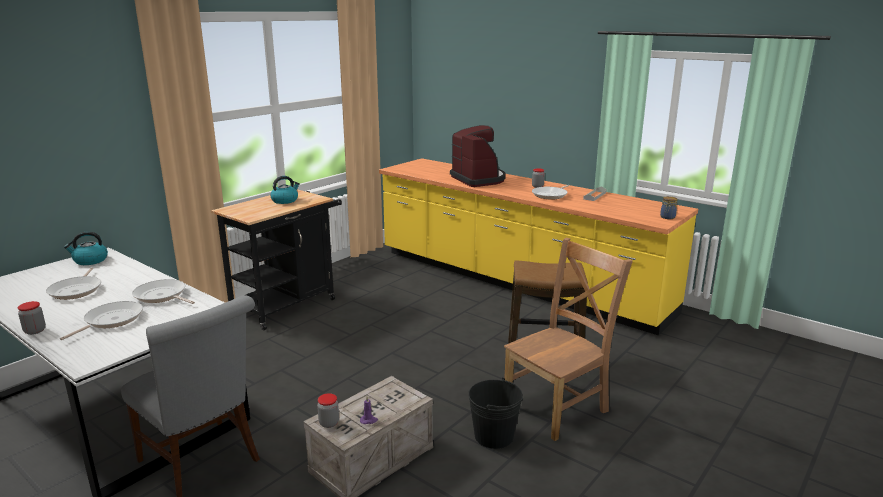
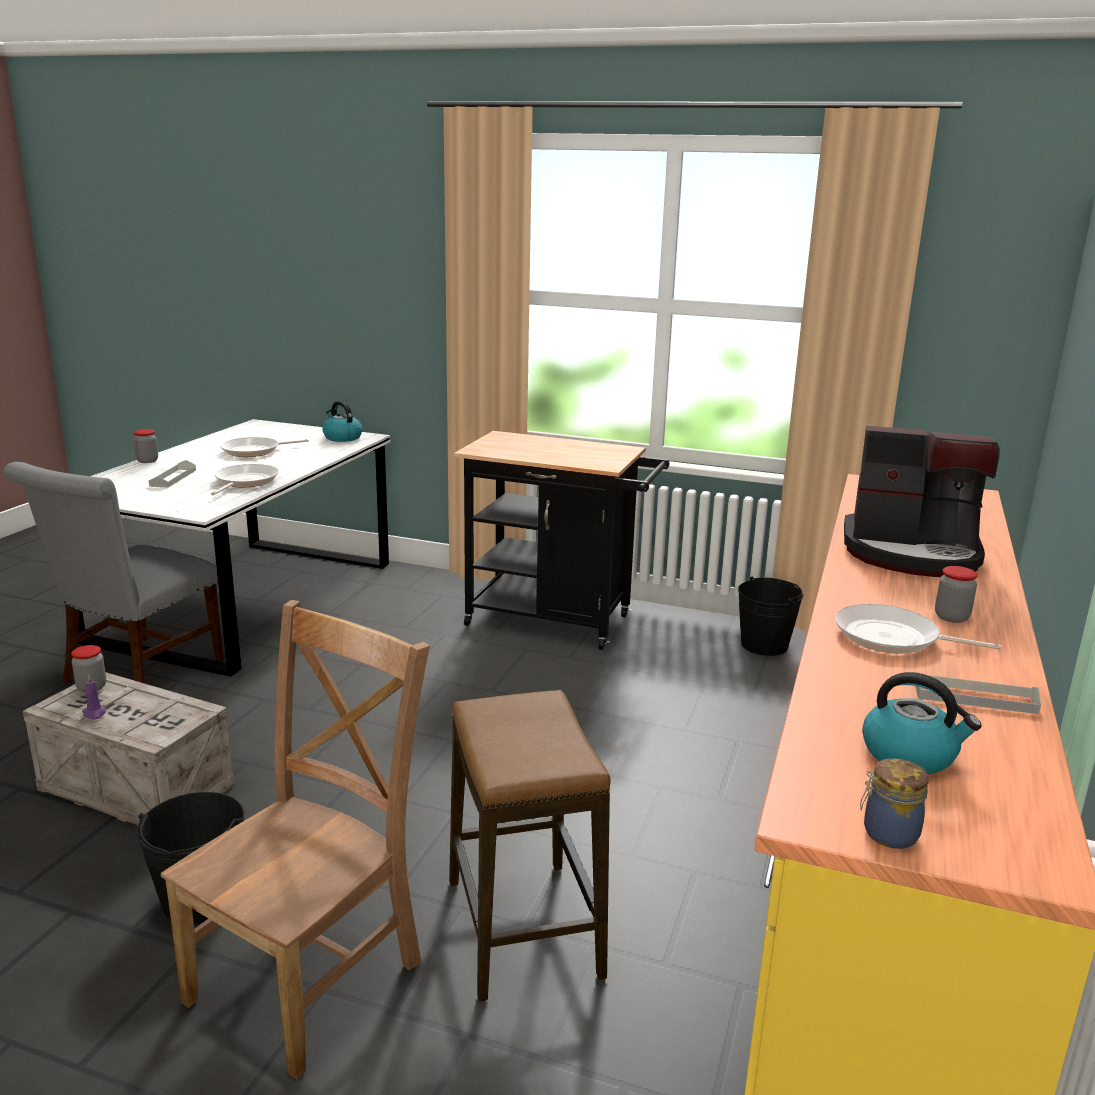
camera: 70 degrees right, 0 degrees up
(111, 320) = (173, 478): frying pan -> grey tray
(285, 200) = (573, 452): kettle -> kettle (910, 754)
(365, 265) = (764, 645): none -> black bucket
(479, 179) = (912, 553): coffee machine -> coffee machine turned 60 degrees clockwise
(558, 407) = (312, 975): brown chair -> brown chair turned 90 degrees counterclockwise

